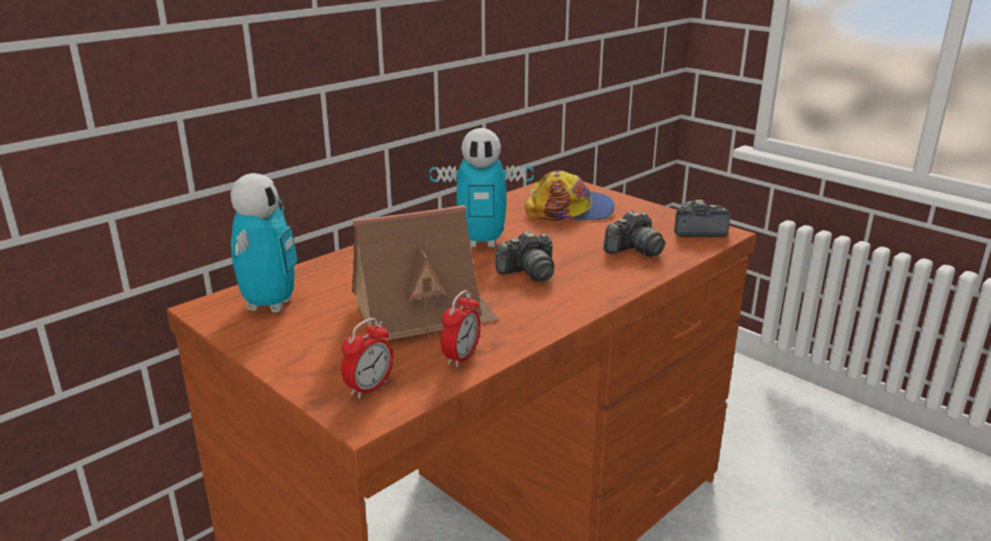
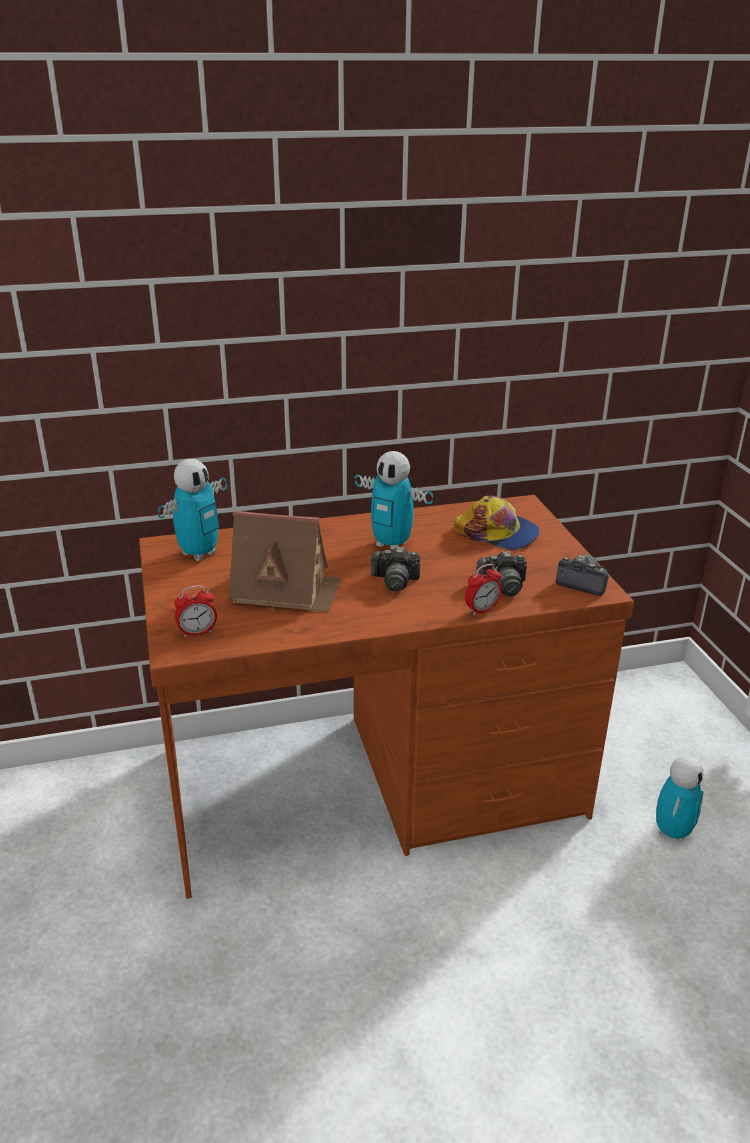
camera: 30 degrees right, 5 degrees up
(461, 357) = (274, 631): alarm clock -> alarm clock (482, 610)
(781, 465) = (672, 832): none -> toy robot

